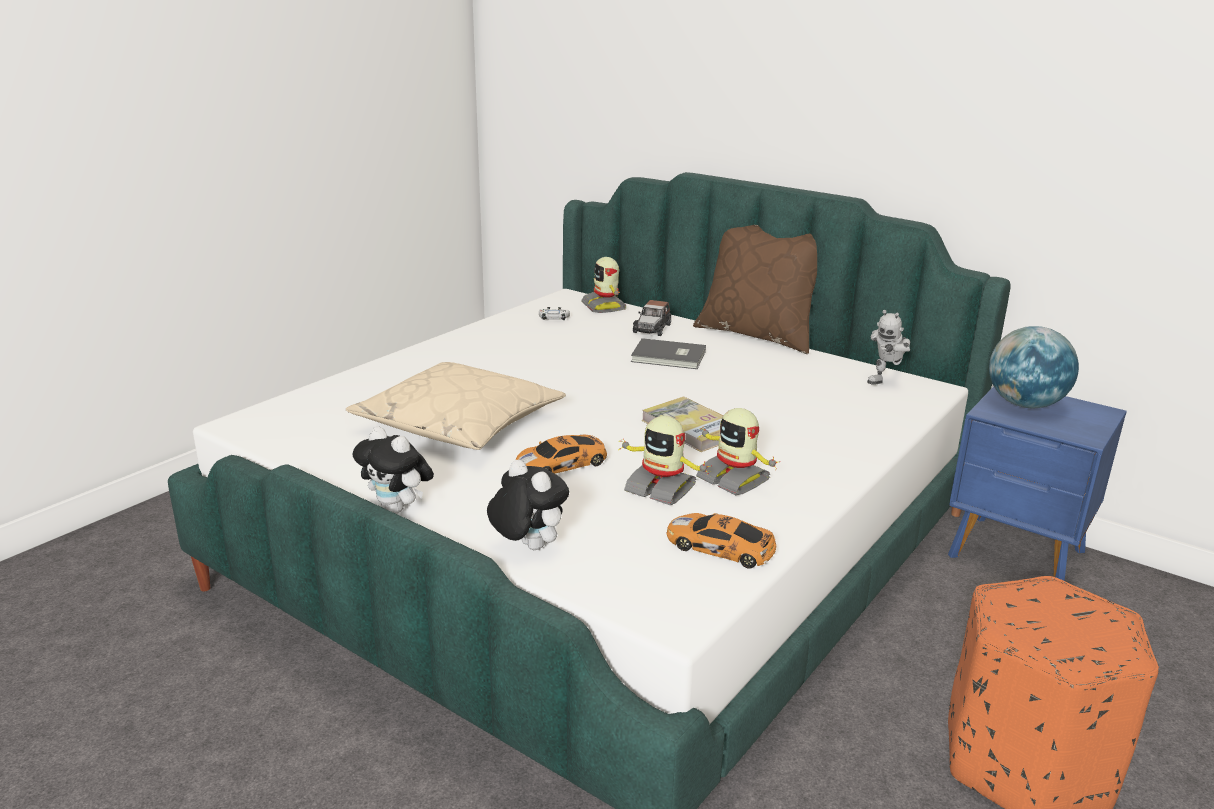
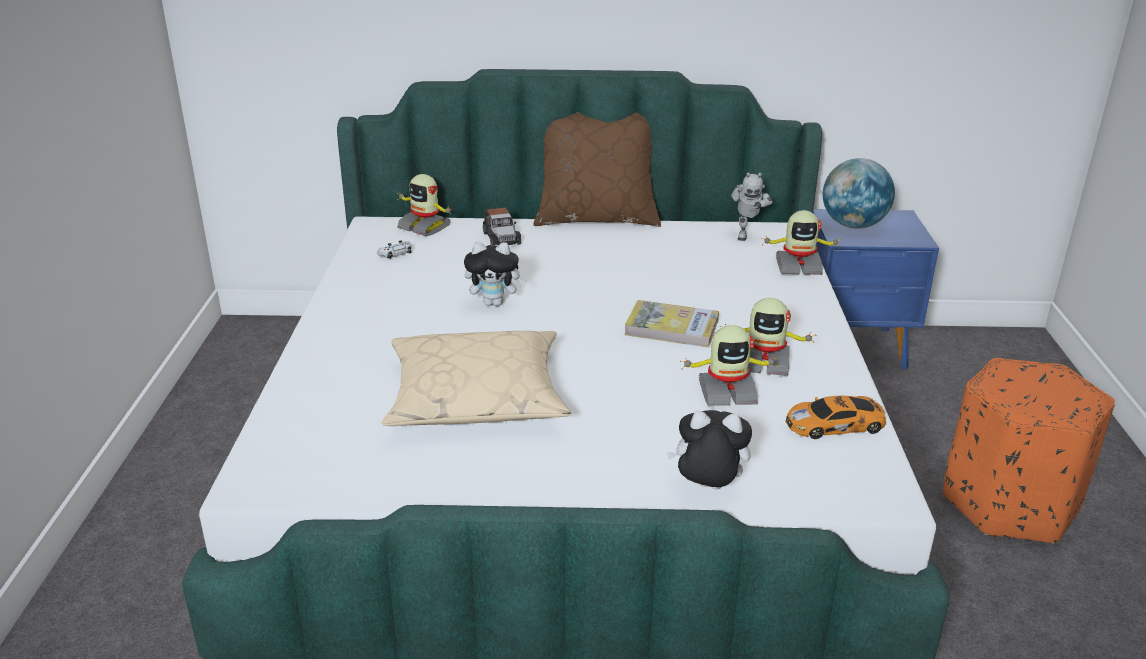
camera: 35 degrees left, 5 degrees up
(398, 509) = (553, 503): plush toy -> plush toy (495, 303)
(563, 464) = (623, 401): toy car -> none
(669, 357) = (558, 264): grey book -> none
(898, 419) = (798, 266): none -> toy robot

